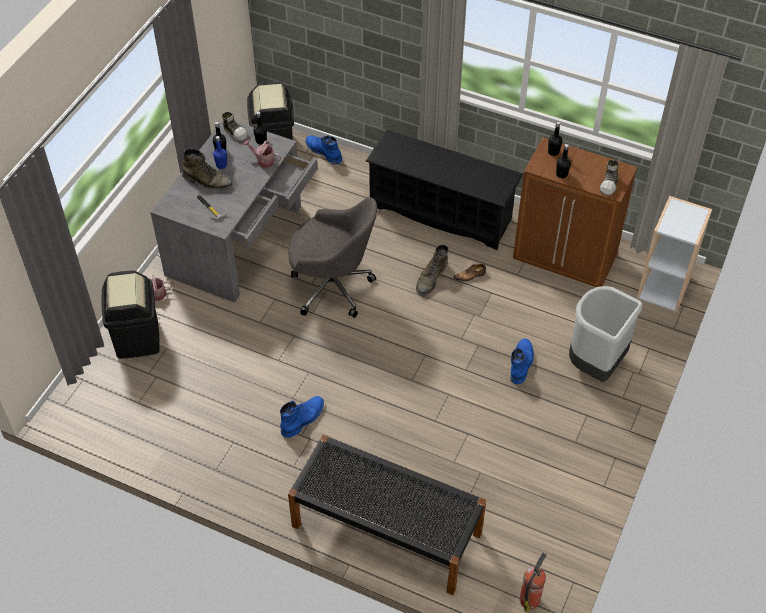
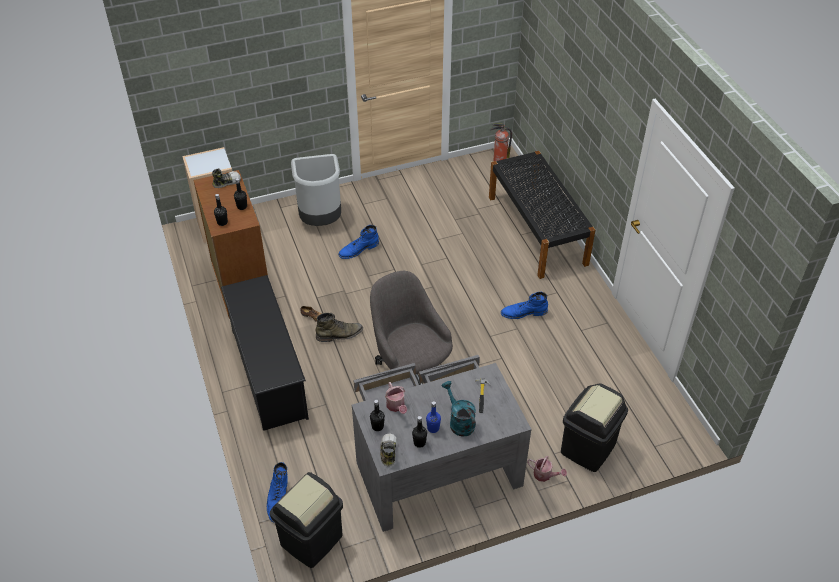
camera: 135 degrees left, 5 degrees down
(207, 181) = (459, 421): green boot -> turquoise watering can

